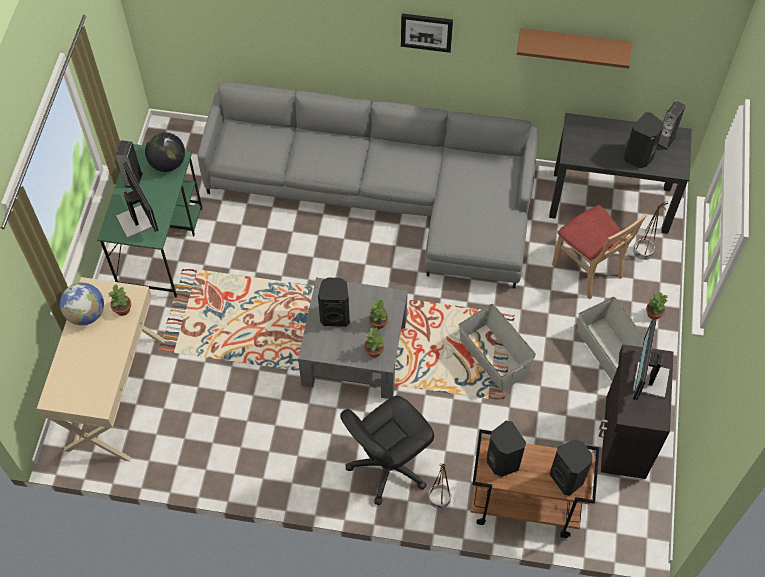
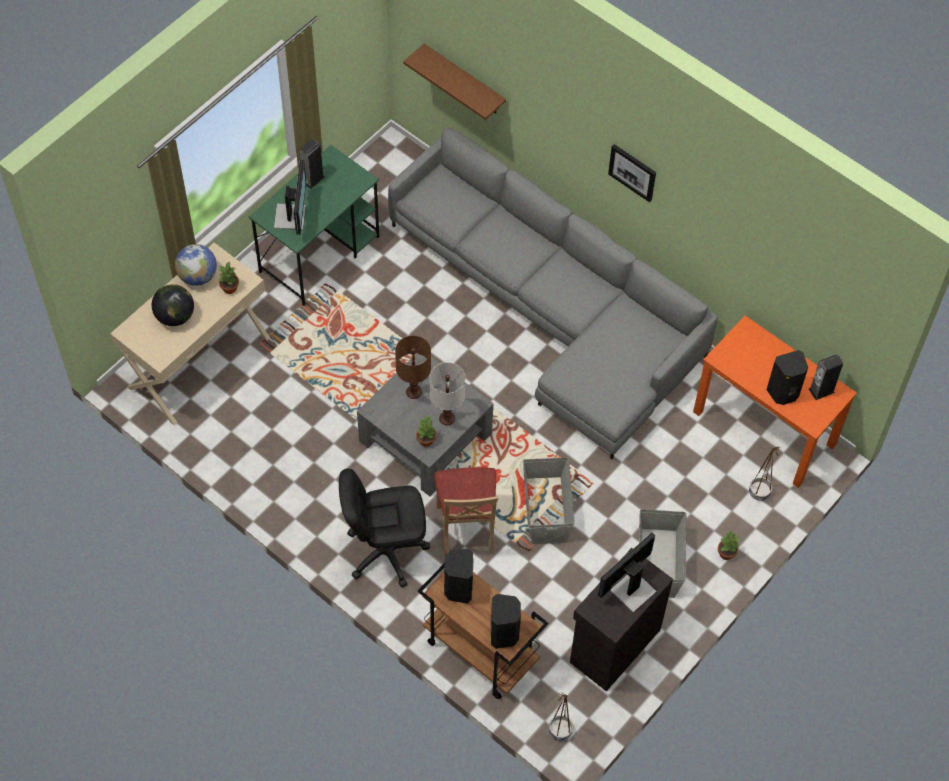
camera: 30 degrees right, 0 degrees up
(168, 163) = (351, 179): globe -> globe (175, 316)
(335, 316) = (414, 392): black speaker -> brown table lamp
(378, 323) = (447, 418): potted plant -> white table lamp
(439, 499) = (409, 603): brown planter -> brown planter (559, 731)
(573, 45) = (757, 251): brown shelf -> brown shelf (464, 81)
(588, 269) = (694, 479): beige chair -> beige chair (466, 528)
(610, 201) = (764, 428): black desk -> orange desk

